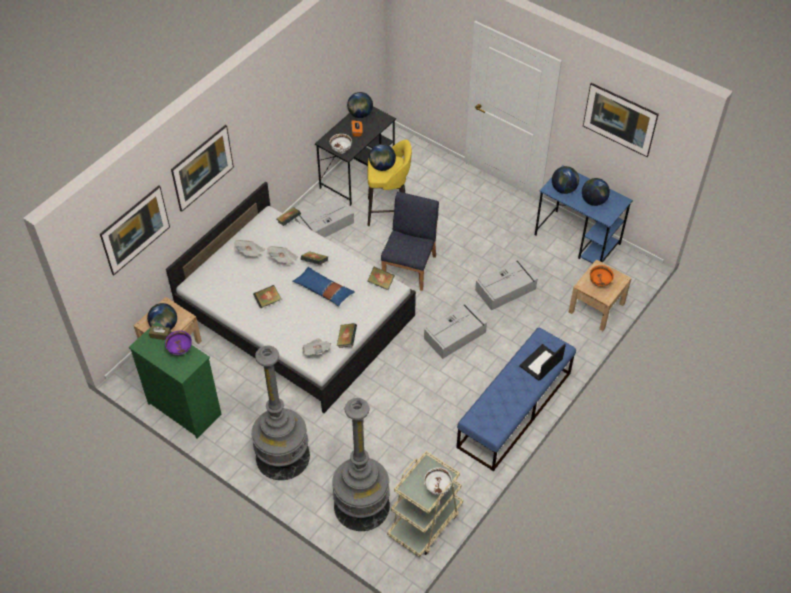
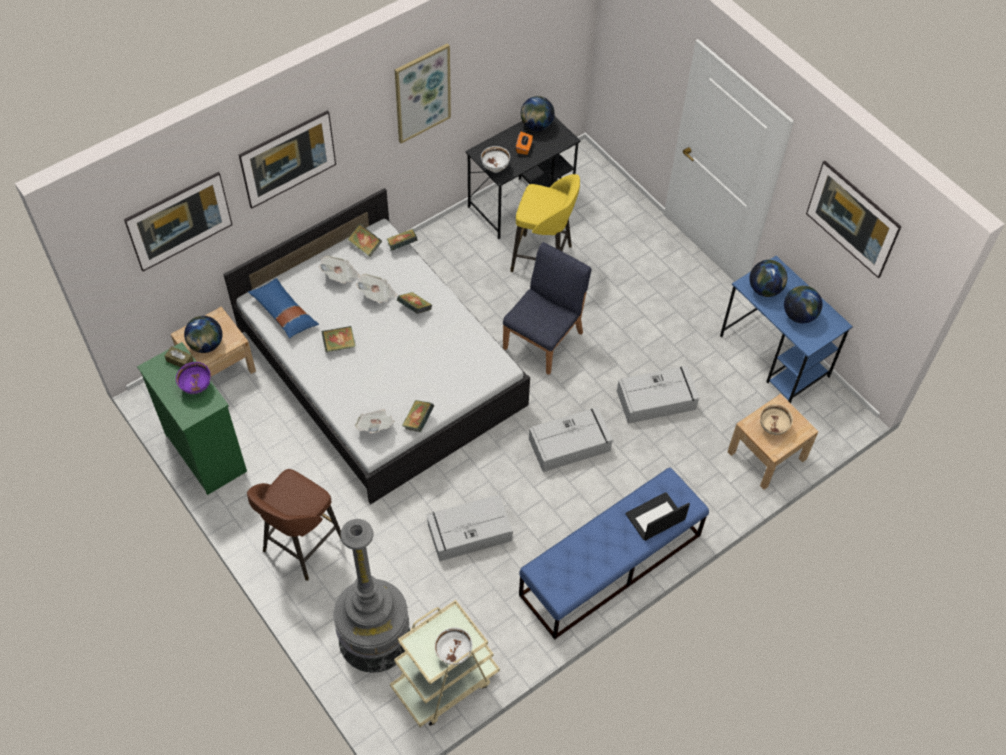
camera: 15 degrees right, 5 degrees up
(282, 456) = (301, 546): grey floor lamp -> brown stool
(284, 101) = (422, 93): none -> picture
(323, 290) = (413, 348): blue pillow -> blue pillow (284, 313)
(324, 225) = (456, 257): grey storage box -> grey storage box (468, 533)
(381, 283) = (487, 356): book -> book (365, 246)
(382, 167) = (539, 202): globe -> none
(600, 283) = (773, 427): orange bowl -> beige bowl

